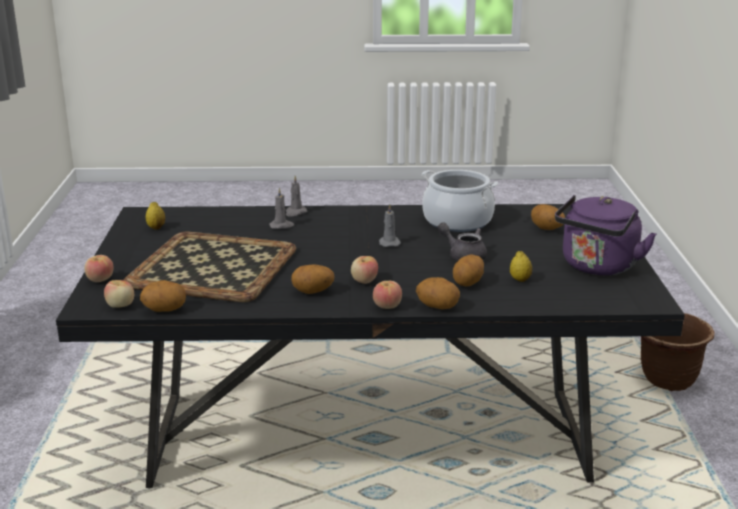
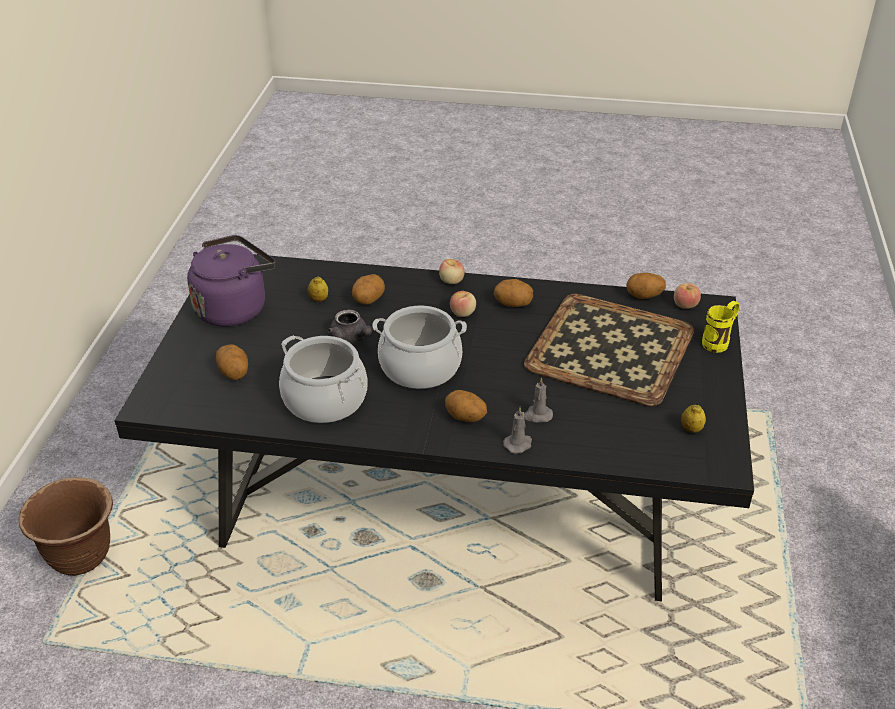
camera: 170 degrees left, 15 degrees up
(100, 280) = (719, 342): apple -> yellow mug
(389, 243) = (420, 368): grey candle -> cooking pot
(437, 307) = (409, 276): potato -> potato (465, 418)

